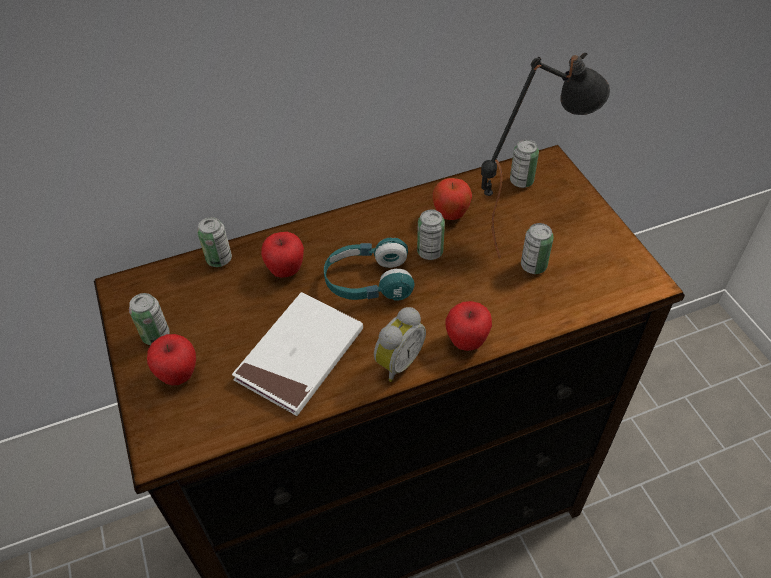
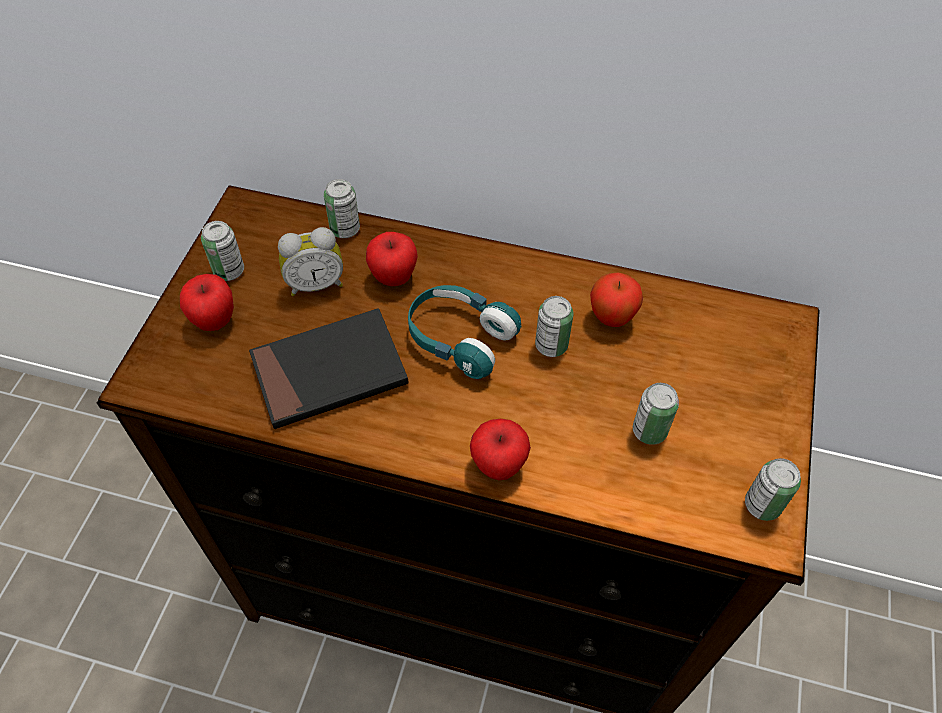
camera: 35 degrees right, 5 degrees up
(300, 356) = (329, 372): white book -> black book
(397, 362) = (411, 439): alarm clock -> alarm clock (315, 283)
(521, 181) = (729, 326): can -> can (762, 505)
(524, 229) = (679, 382): black table lamp -> none

